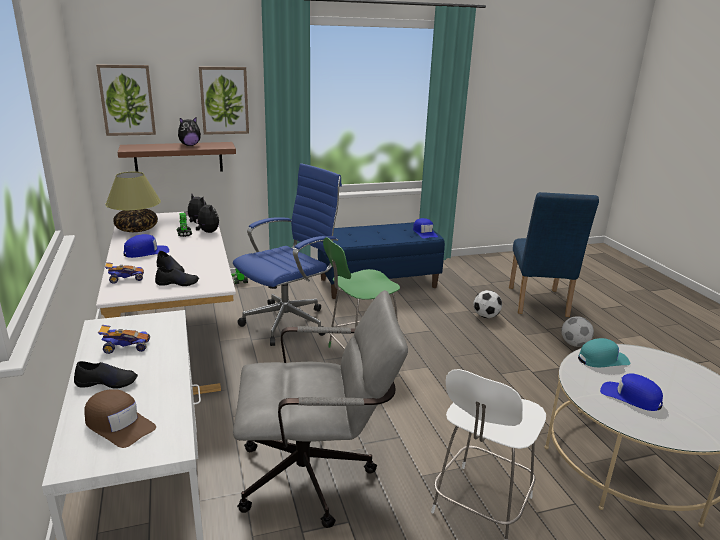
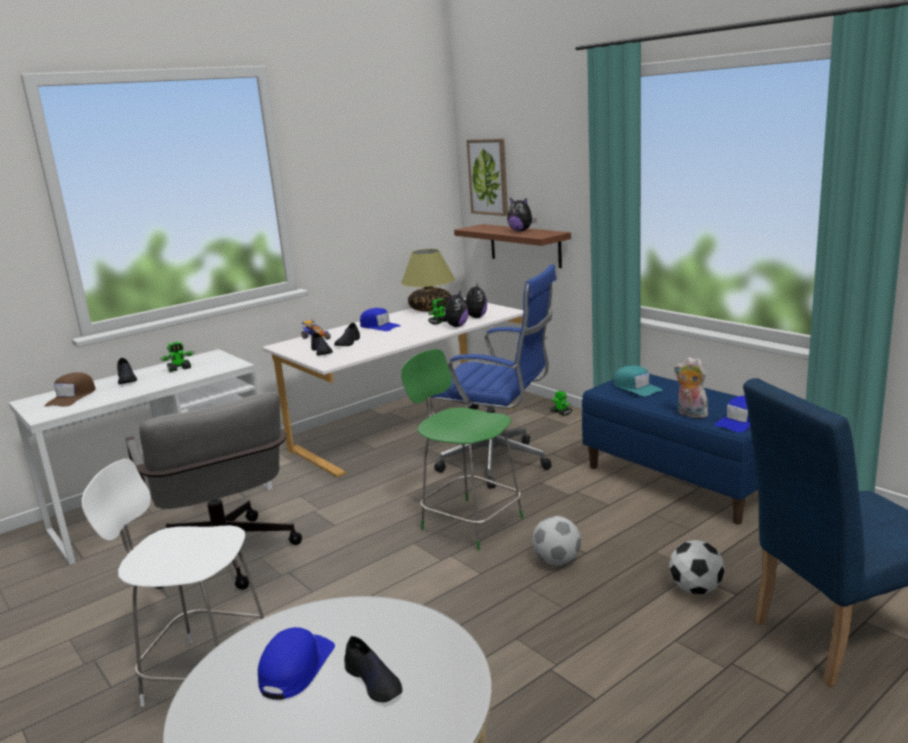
camera: 70 degrees right, 5 degrees down
(126, 347) = (180, 369): toy car -> toy robot
(224, 100) = (564, 180): picture -> none
(402, 238) = (690, 414): none -> plush toy
(574, 344) = (707, 707): football -> football (557, 561)
(602, 359) = (404, 632): turquoise cap -> turquoise cap (636, 388)
(646, 376) = (374, 681): none -> black shoe

